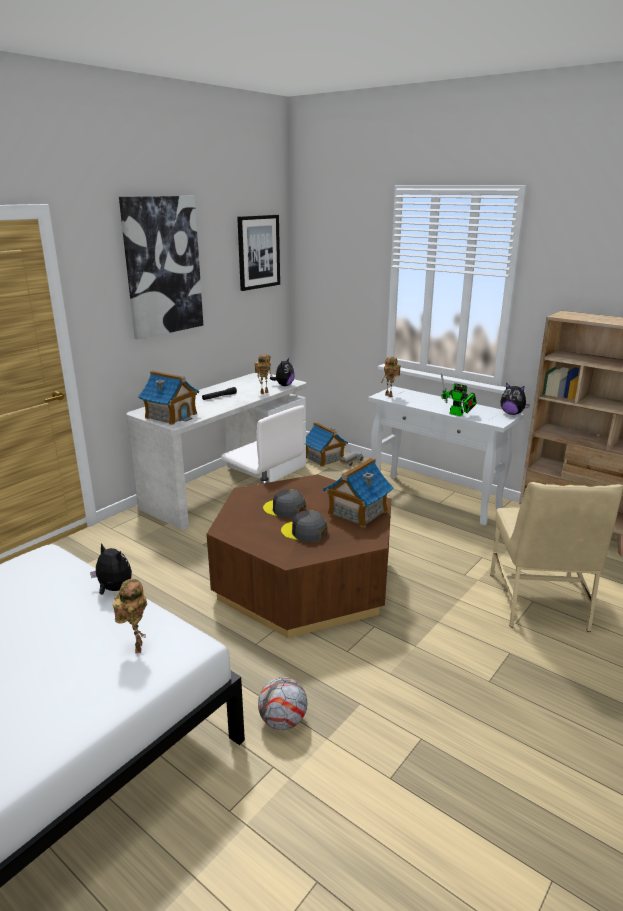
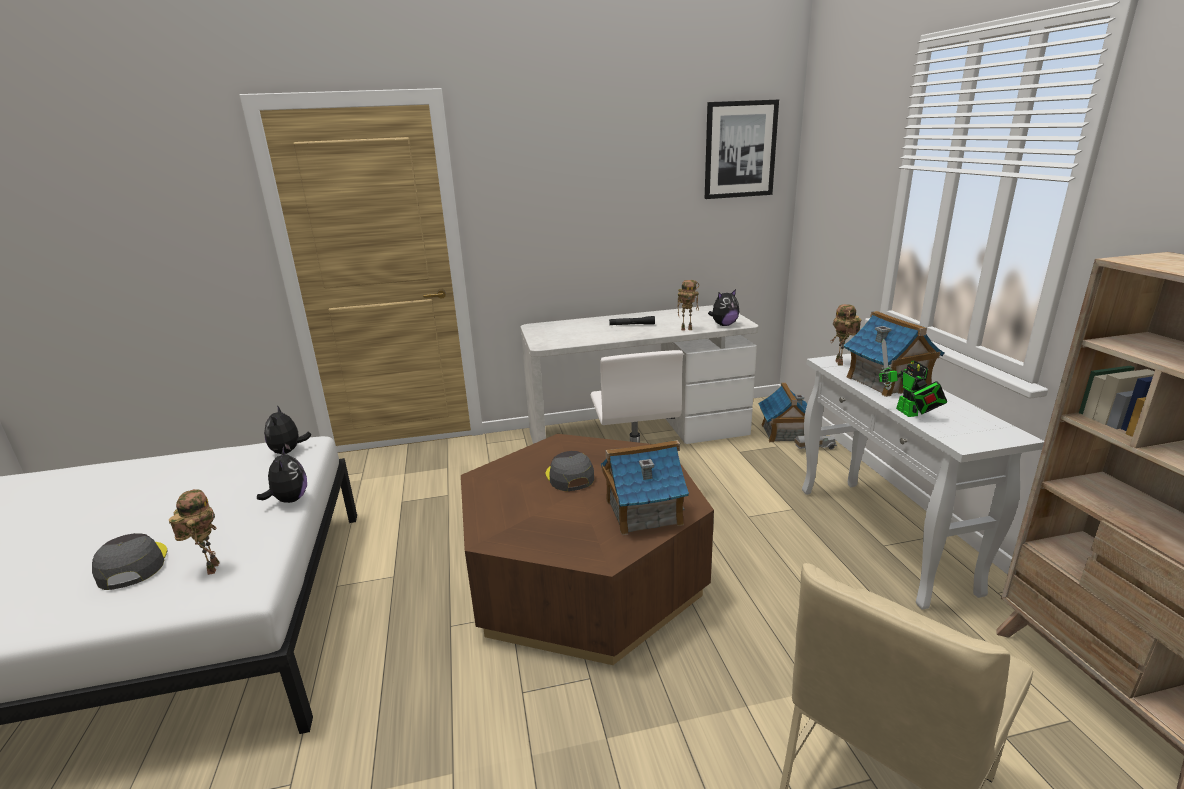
camera: 40 degrees right, 0 degrees up
(136, 647) = (211, 568): toy robot -> toy robot turned 45 degrees counterclockwise
(162, 266) = (586, 162): picture -> none
(171, 415) = (553, 335): toy house -> toy house (887, 382)
(282, 721) = (362, 736): football -> none
(304, 532) = (549, 512): grey cap -> grey cap (132, 566)
(512, 413) = (1019, 436): plush toy -> plush toy (288, 451)

